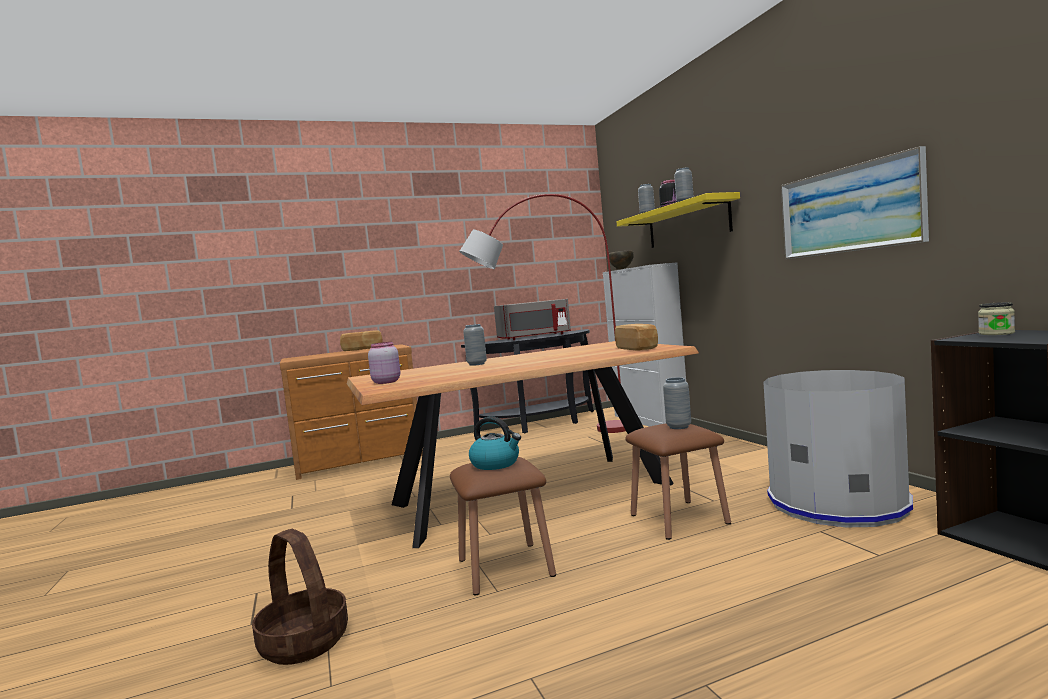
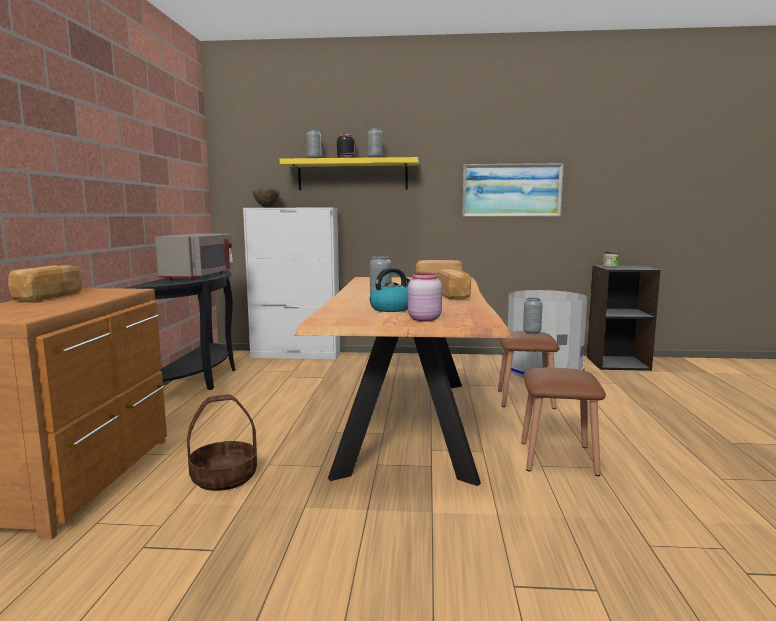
camera: 65 degrees left, 5 degrees up
(305, 642) = (649, 557): basket -> basket (224, 477)
(496, 464) = (564, 372): kettle -> kettle (392, 309)
(526, 366) = (454, 296): none -> bread
(553, 438) = (260, 385): red floor lamp -> none

